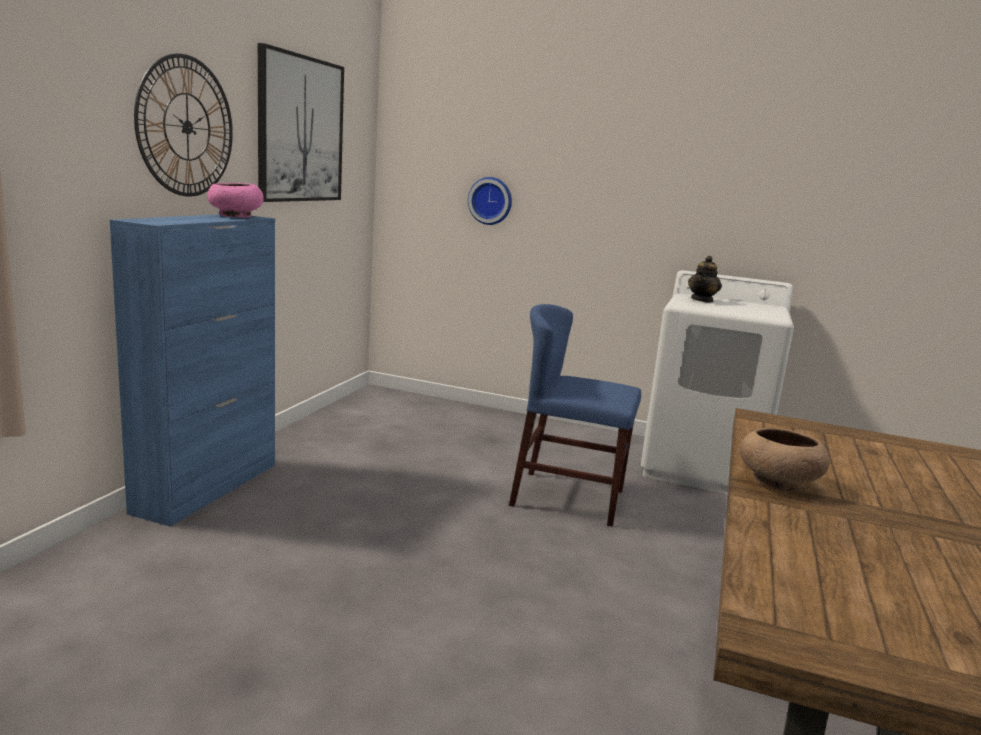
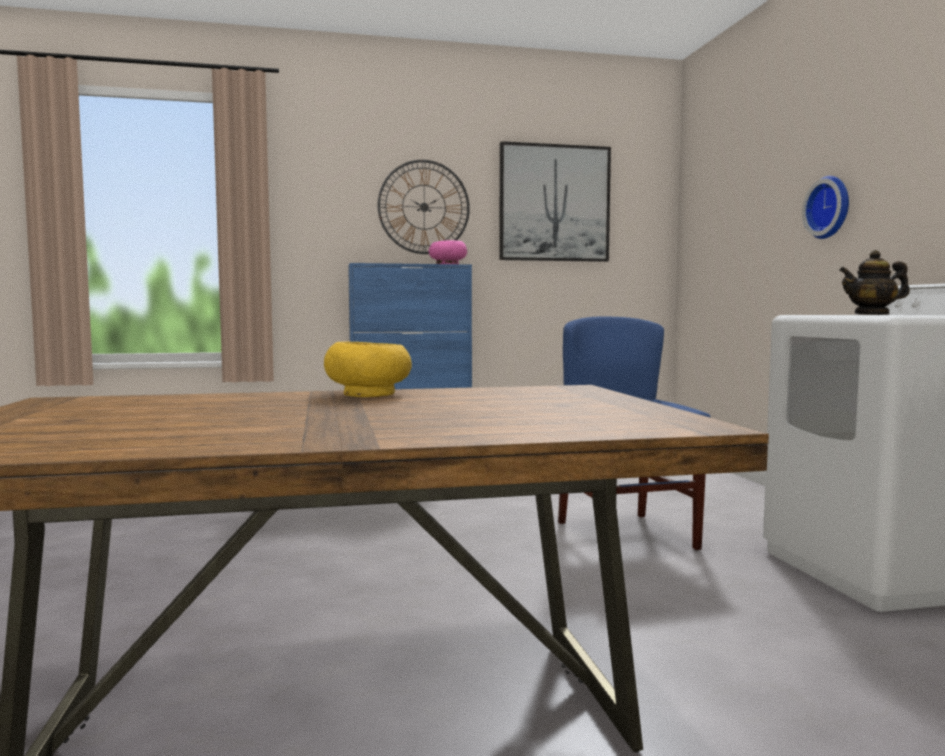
camera: 60 degrees right, 10 degrees down
(491, 201) = (744, 243): wall clock -> wall clock (830, 207)
(777, 482) = (369, 394): brown bowl -> yellow bowl

